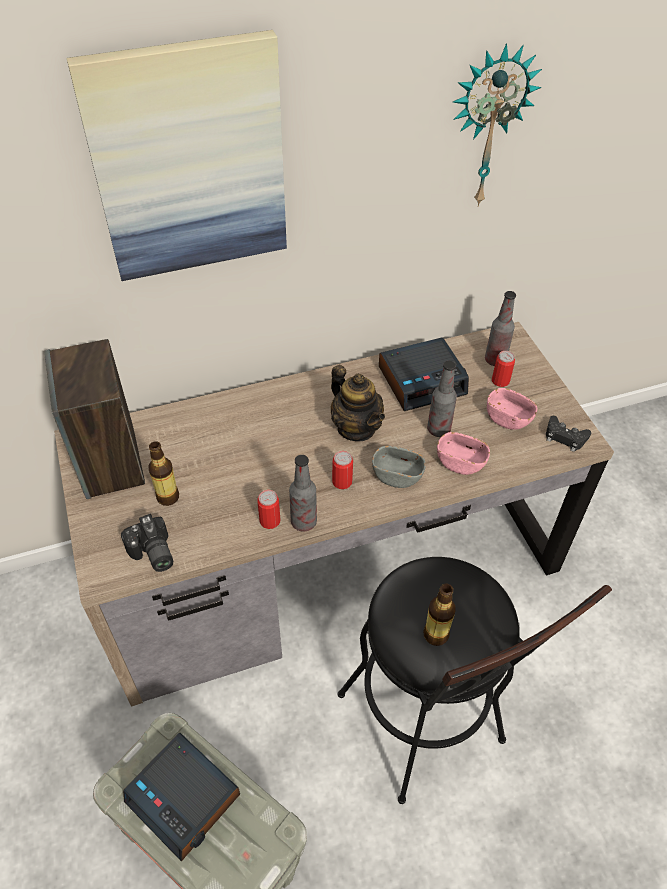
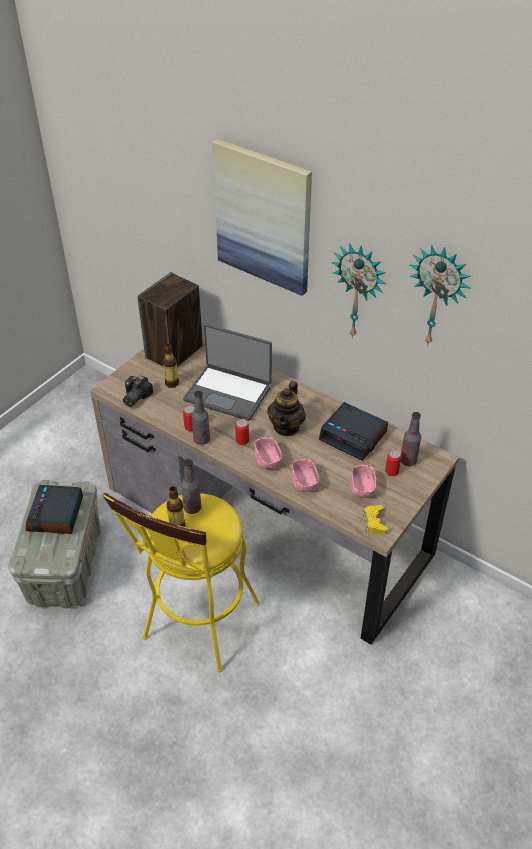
camera: 55 degrees right, 5 degrees down
(245, 448) = (228, 392): none -> laptop
(368, 190) = (359, 291): none -> wall clock
(397, 475) = (268, 460): grey bowl -> pink bowl
(428, 729) = (197, 628): black stool -> yellow stool
(438, 429) = (320, 461): bottle -> bottle (192, 508)
(565, 437) = (374, 522): black game controller -> yellow game controller

